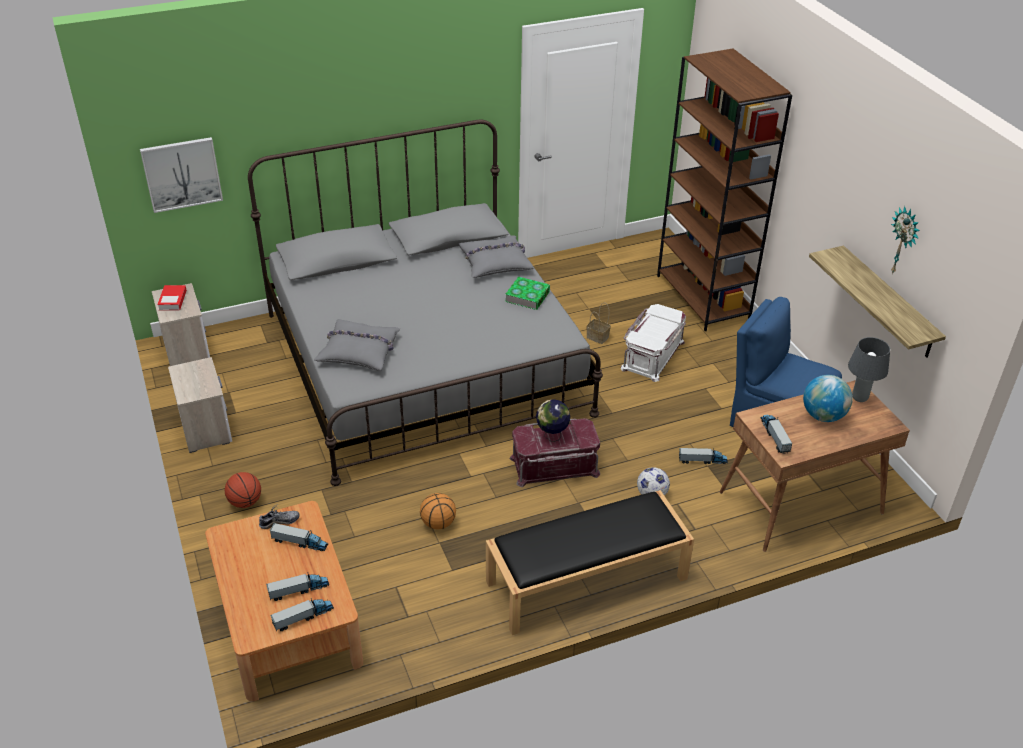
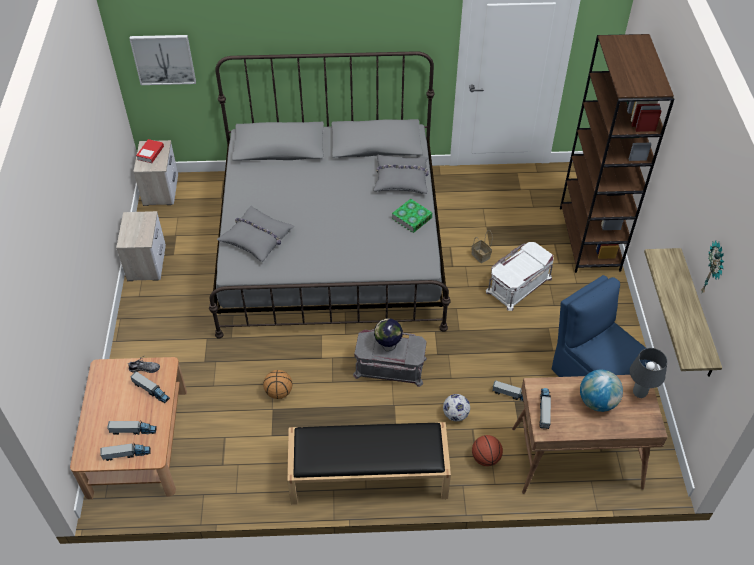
camera: 20 degrees right, 10 degrees up
(245, 502) = (149, 334): basketball -> basketball (486, 458)
(554, 467) = (389, 367): red storage box -> grey storage box

